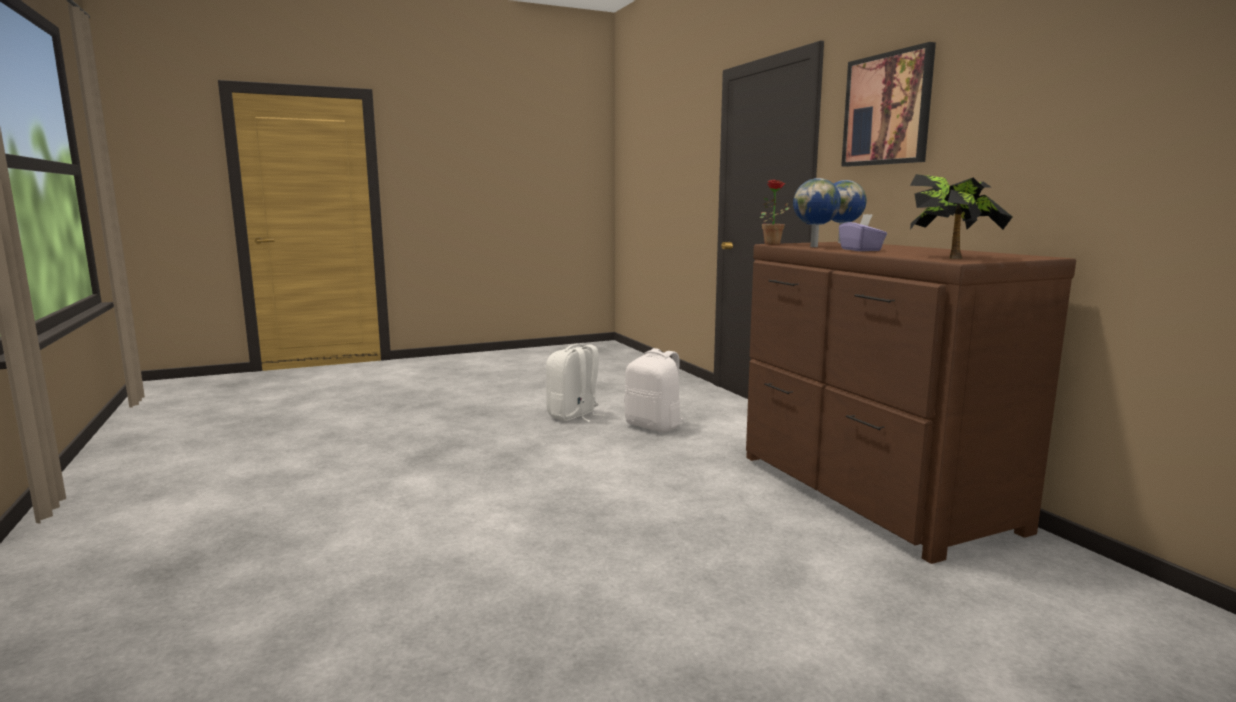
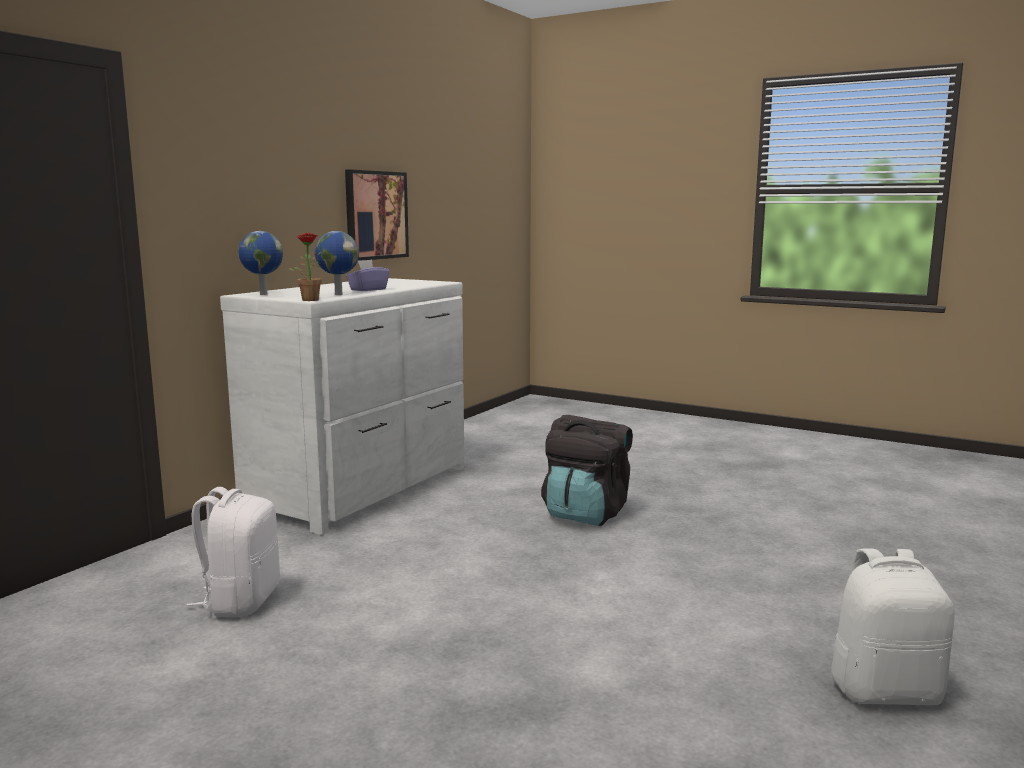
camera: 125 degrees left, 0 degrees up
(574, 415) = (223, 674): white backpack -> white backpack (885, 691)
(664, 580) = (586, 513): none -> black backpack
(869, 492) = (363, 489): brown dresser -> white dresser
(887, 109) = (227, 159): picture -> picture (376, 215)
(951, 257) = (415, 283): potted plant -> none

